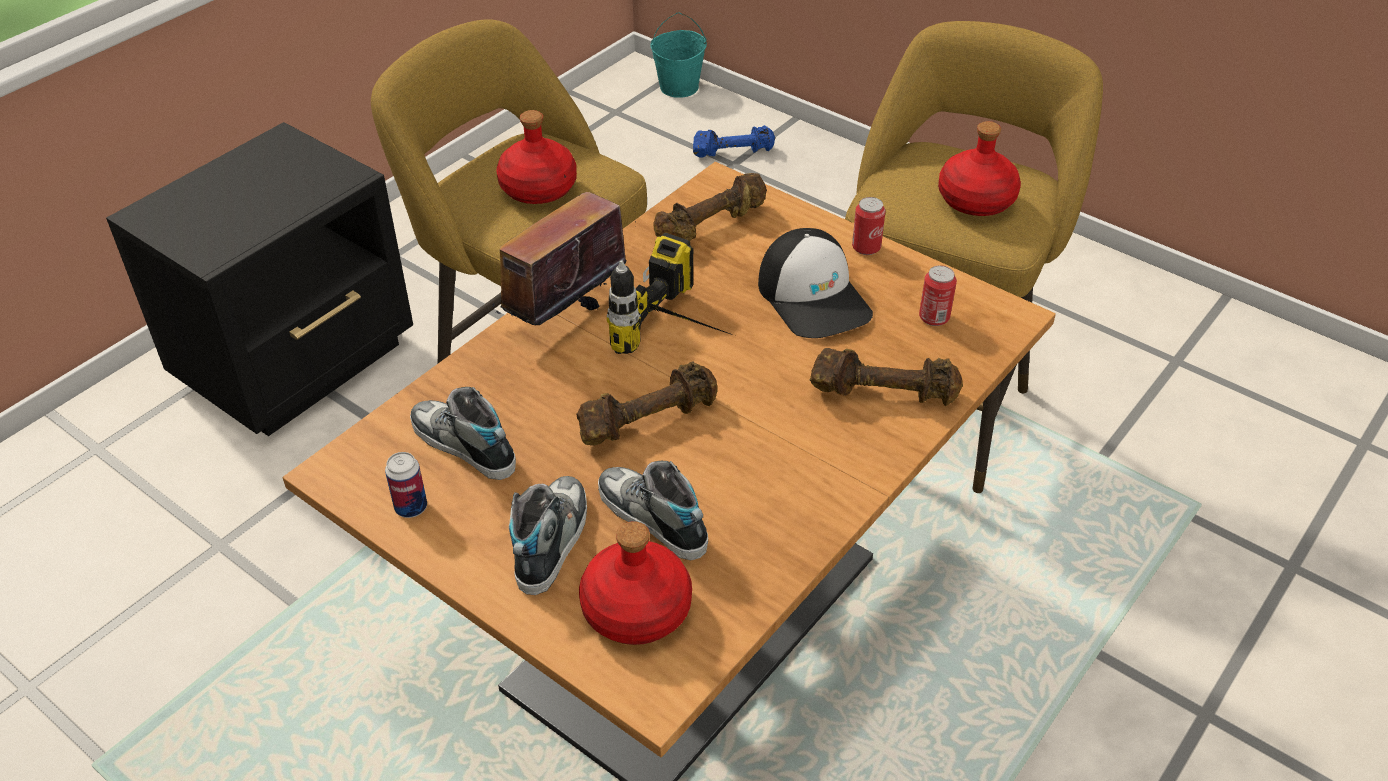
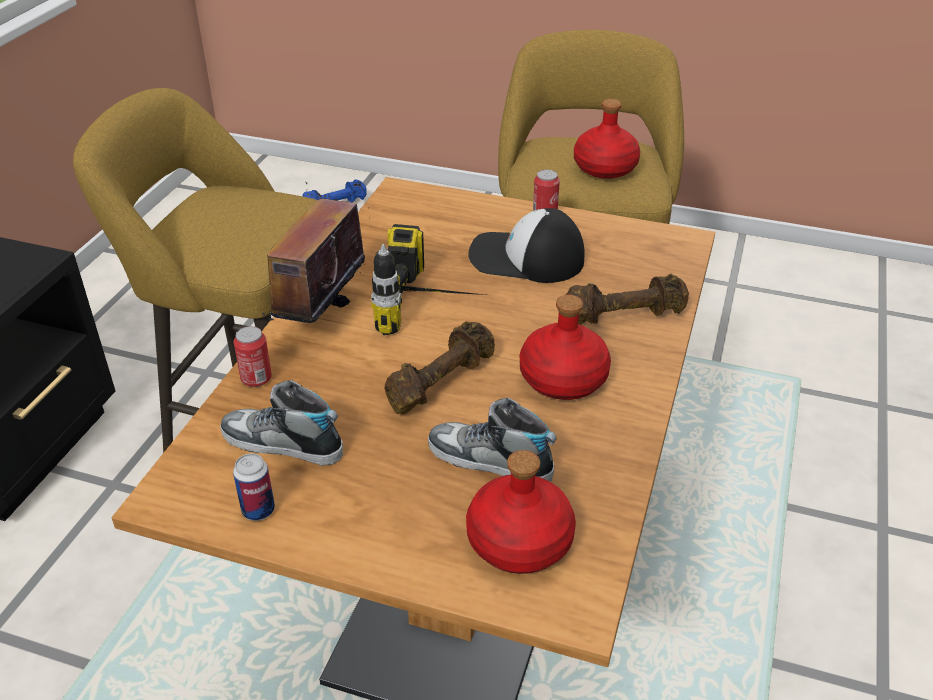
camera: 20 degrees left, 5 degrees down
(539, 188) = (242, 225): red bottle -> red bottle (564, 378)
(551, 540) = (408, 503): shoe -> none
(679, 87) = (270, 166): turquoise bucket -> none
(711, 226) = (410, 223): brown dumbbell -> none
(814, 297) = (525, 258): cap -> cap turned 150 degrees clockwise
(934, 318) = (628, 253): can -> can (256, 379)

